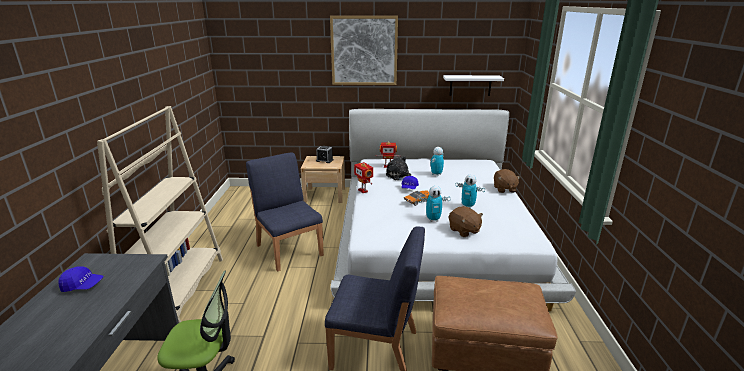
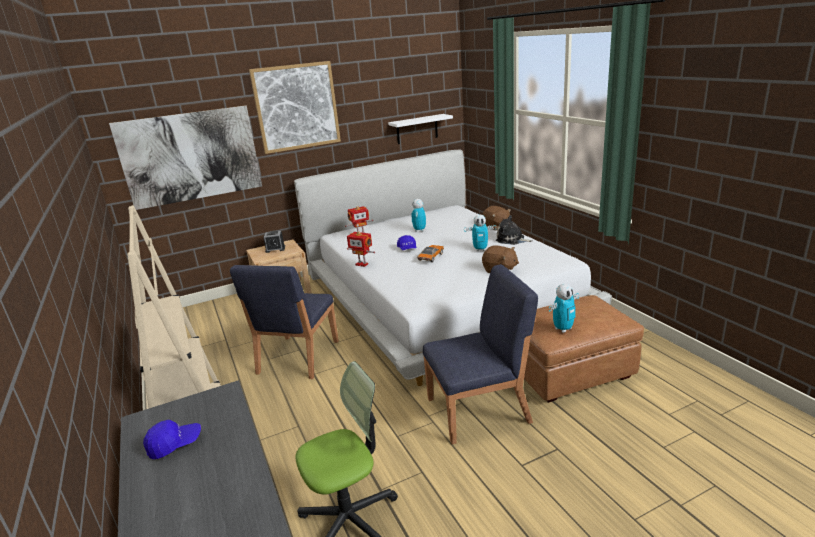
camera: 25 degrees left, 0 degrees up
(277, 77) = (191, 156): none -> picture
(289, 249) = (297, 357): blue chair -> blue chair turned 105 degrees counterclockwise
(399, 176) = (384, 241): plush toy -> plush toy (512, 240)
(433, 220) = (462, 269): toy robot -> toy robot (563, 329)

